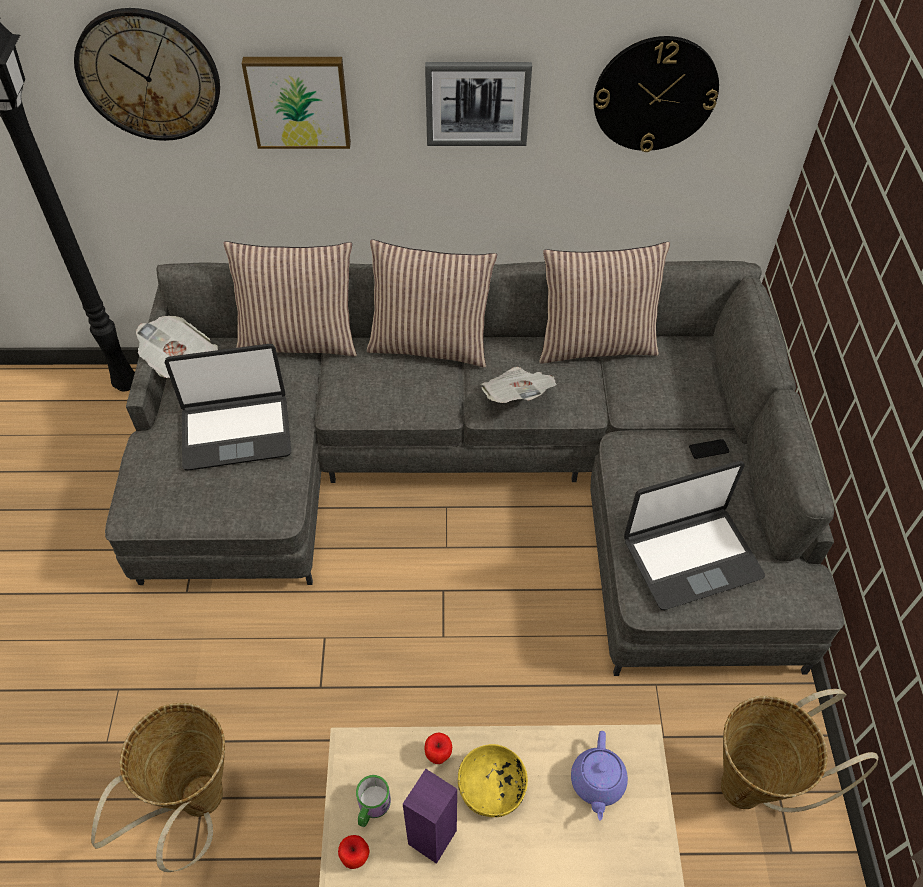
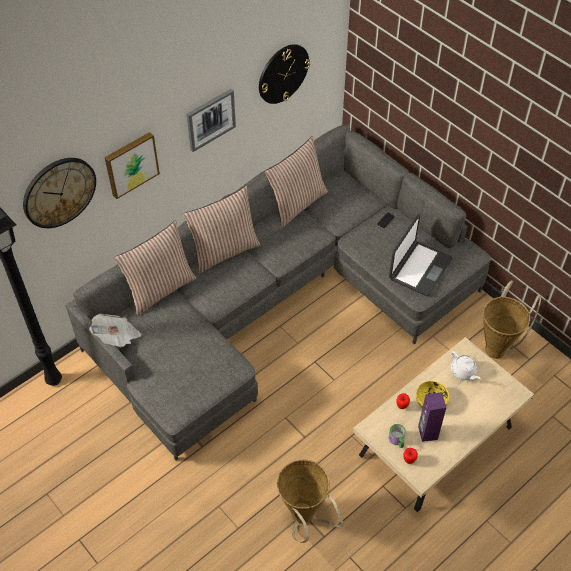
camera: 40 degrees left, 0 degrees up
(236, 431) = (180, 348): laptop -> none
(516, 397) = (288, 249): newspaper -> none
(597, 783) = (463, 372): purple teapot -> white teapot

